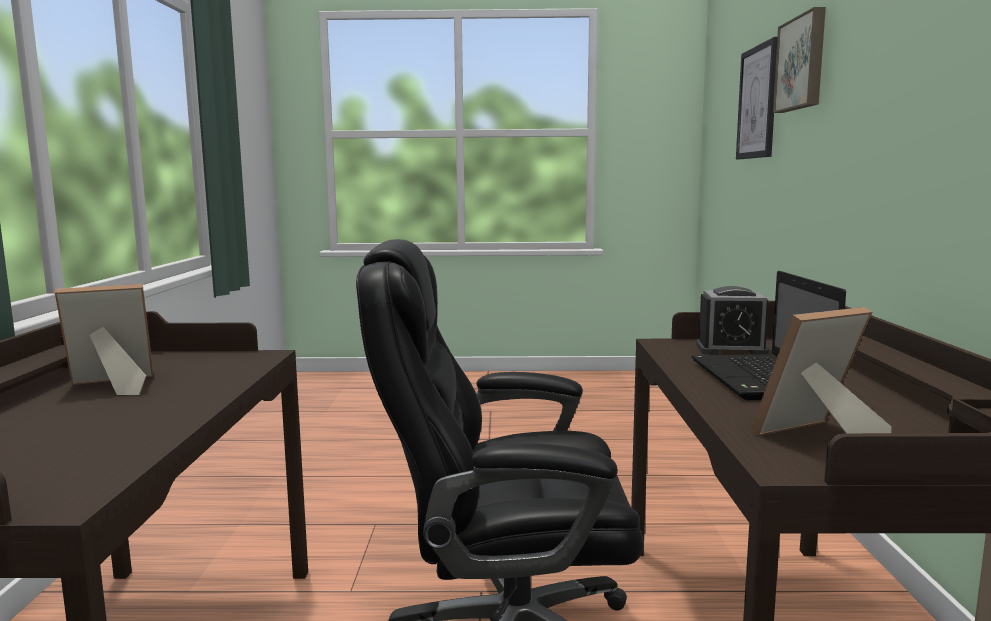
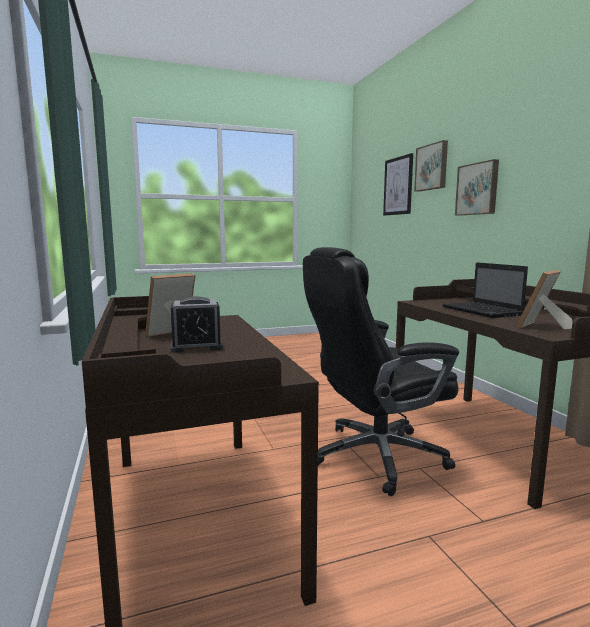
camera: 20 degrees left, 0 degrees up
(731, 349) = (447, 302): alarm clock -> alarm clock (196, 346)
(865, 107) = (478, 189): none -> picture

